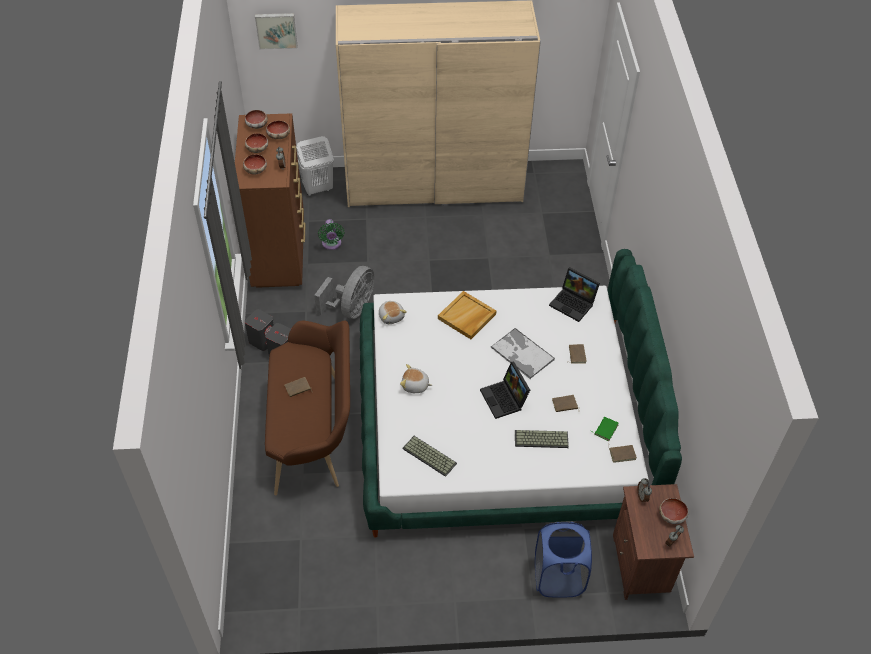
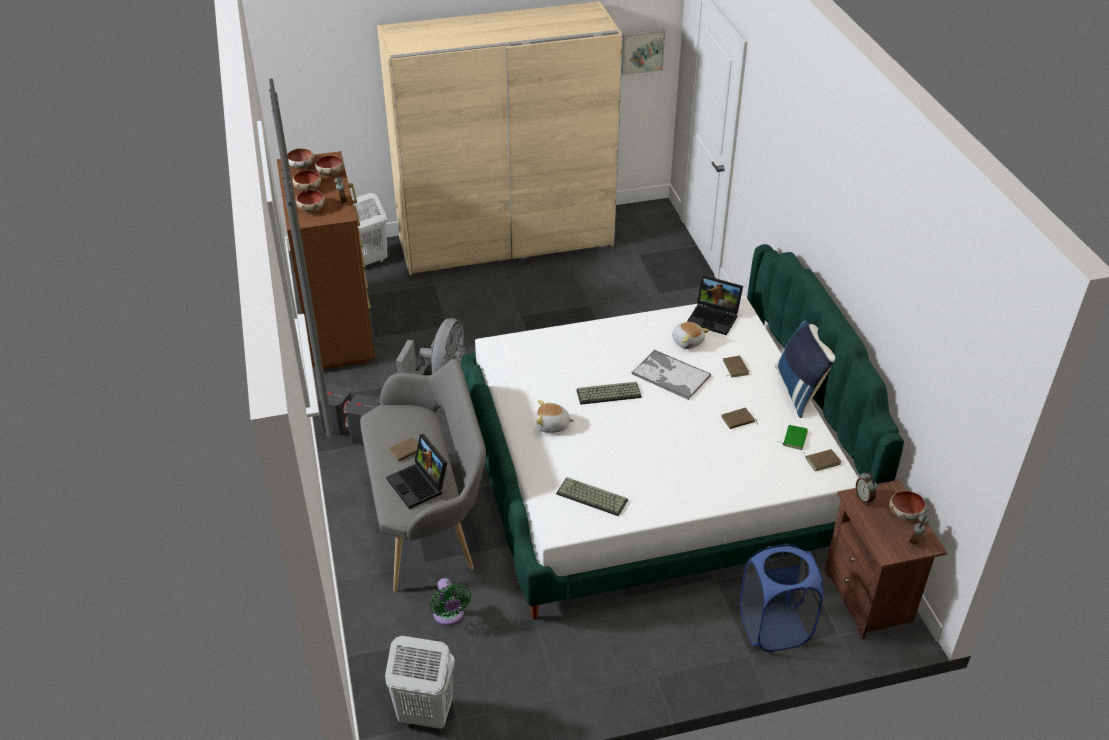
camera: 10 degrees left, 10 degrees down
(275, 600) = (424, 714): none -> white laundry basket
(276, 30) = (308, 63): picture -> picture (642, 51)
(314, 433) = (428, 515): brown bench -> grey bench
(331, 244) = (399, 314): green fan -> green fan (449, 616)
(391, 316) = (503, 358): plush toy -> plush toy (687, 341)
(467, 317) = (594, 347): beige tray -> none
(505, 399) = (665, 424): laptop -> laptop (420, 485)
(540, 440) = (721, 460): keyboard -> keyboard (608, 394)
(624, 384) = (800, 390): none -> blue pillow

